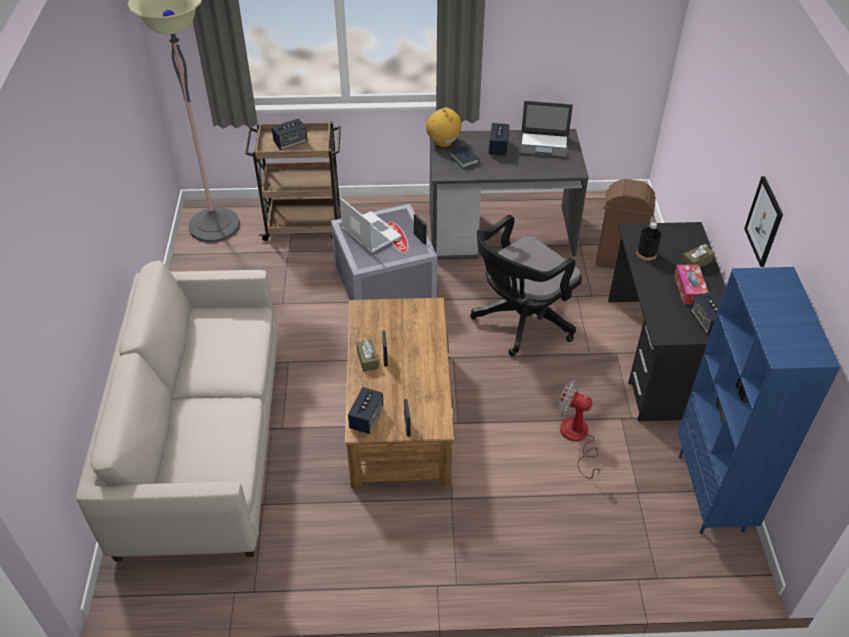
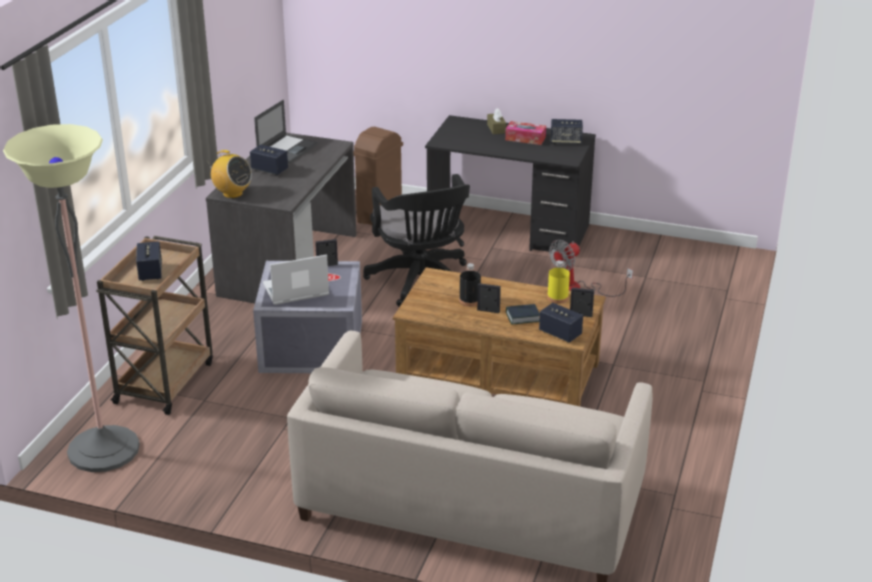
camera: 70 degrees left, 15 degrees down
(367, 359) = (484, 320): brown tissue box -> none
(432, 402) = (557, 297): none -> yellow bottle
(443, 142) = (232, 193): radio -> radio turned 135 degrees counterclockwise
(464, 159) = (272, 189): book -> book (522, 317)
(646, 253) = (472, 143): black bottle -> black bottle (470, 301)
(712, 493) = (659, 247): blue bookcase -> none
(764, 221) = (557, 40): picture -> none

